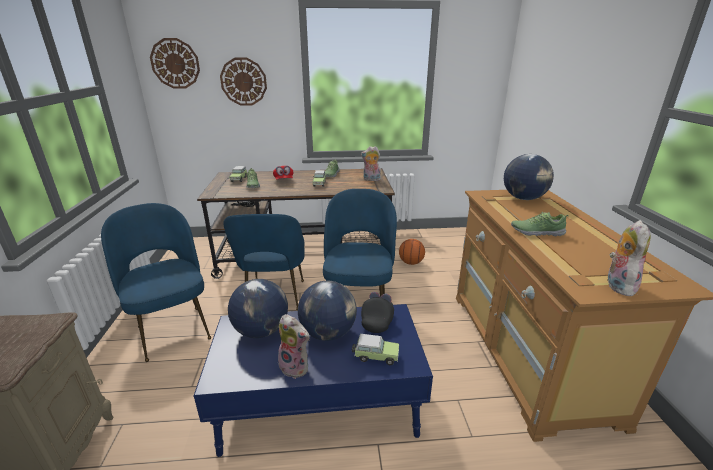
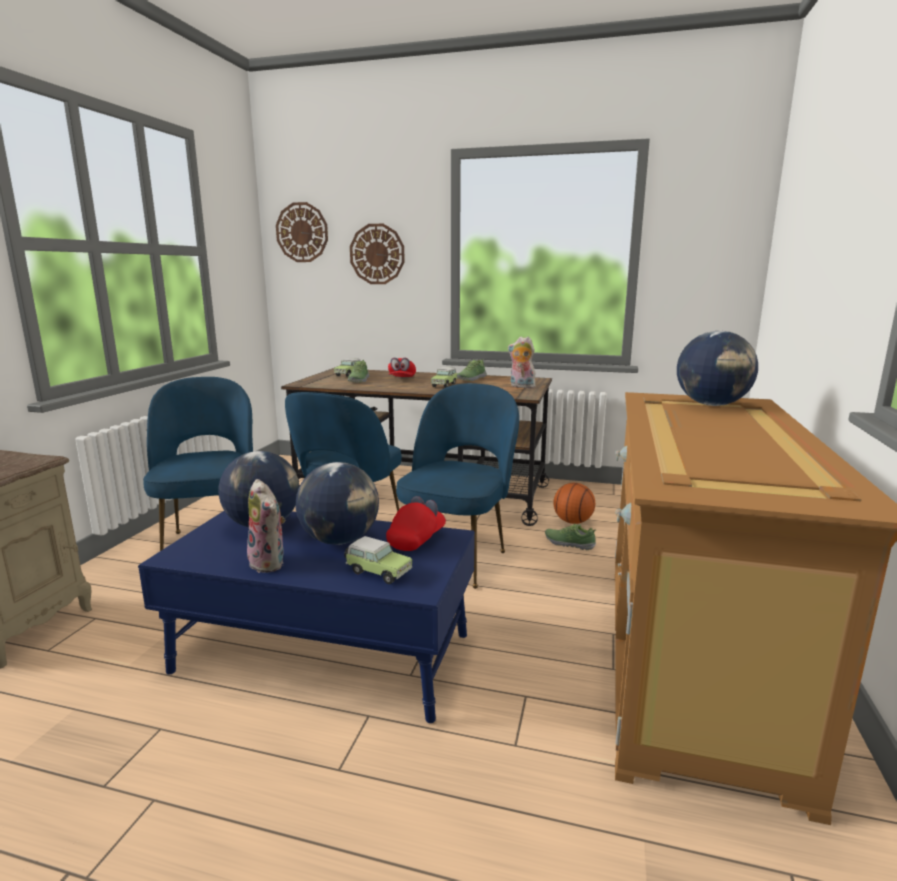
camera: 20 degrees right, 10 degrees down
(377, 320) = (416, 539): black cap -> red cap
(536, 232) = (679, 433): shoe -> shoe (569, 543)
(617, 285) = (733, 490): plush toy -> none

